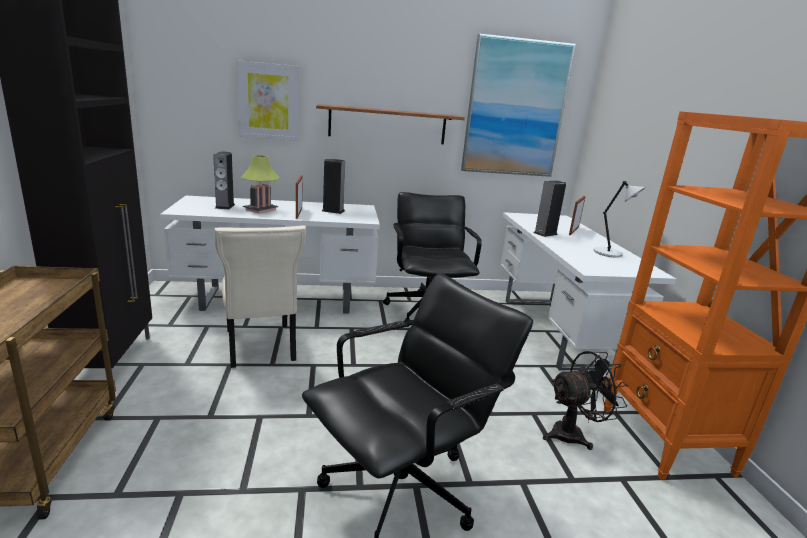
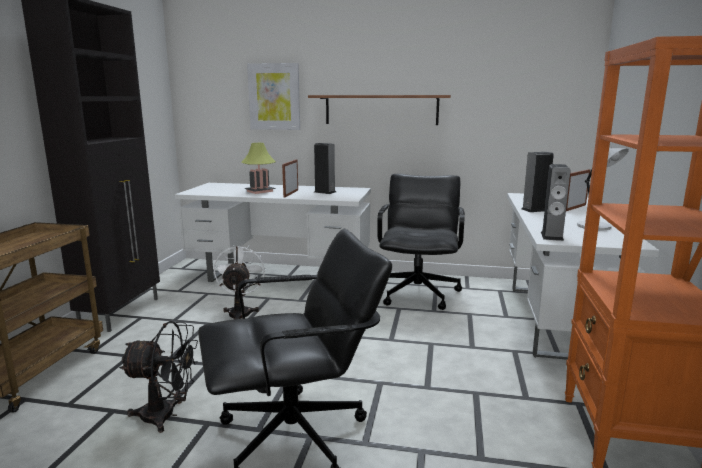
camera: 20 degrees right, 5 degrees down
(225, 206) = (232, 189): speaker -> speaker (552, 236)
(260, 347) = (240, 312): beige chair -> white fan
(515, 109) = (514, 83): picture -> none
(573, 434) = (511, 417): black fan -> black fan (166, 415)

